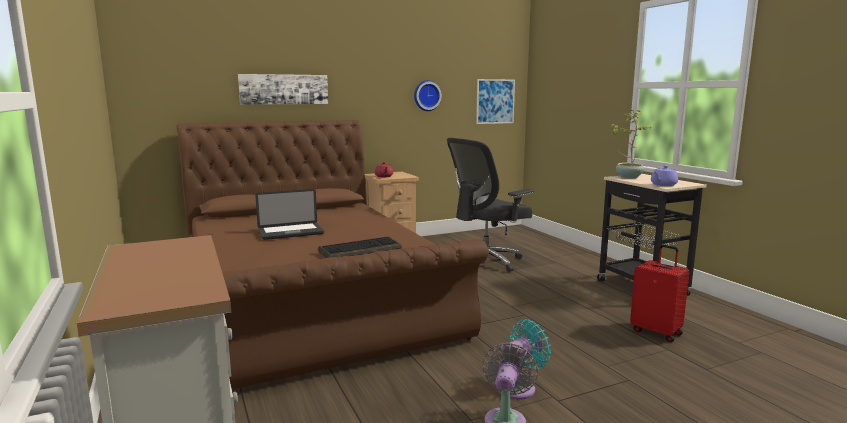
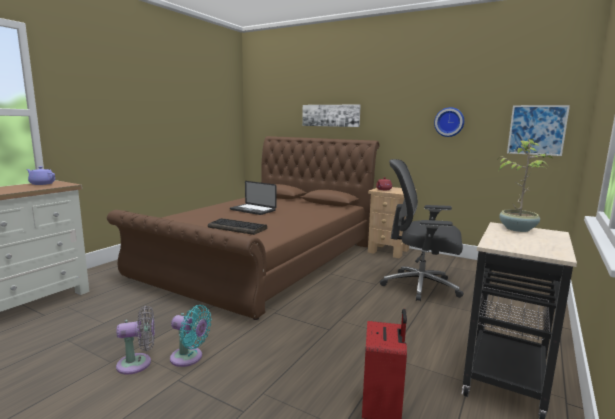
camera: 55 degrees right, 0 degrees up
(663, 185) = (501, 244): purple teapot -> purple teapot (42, 184)

